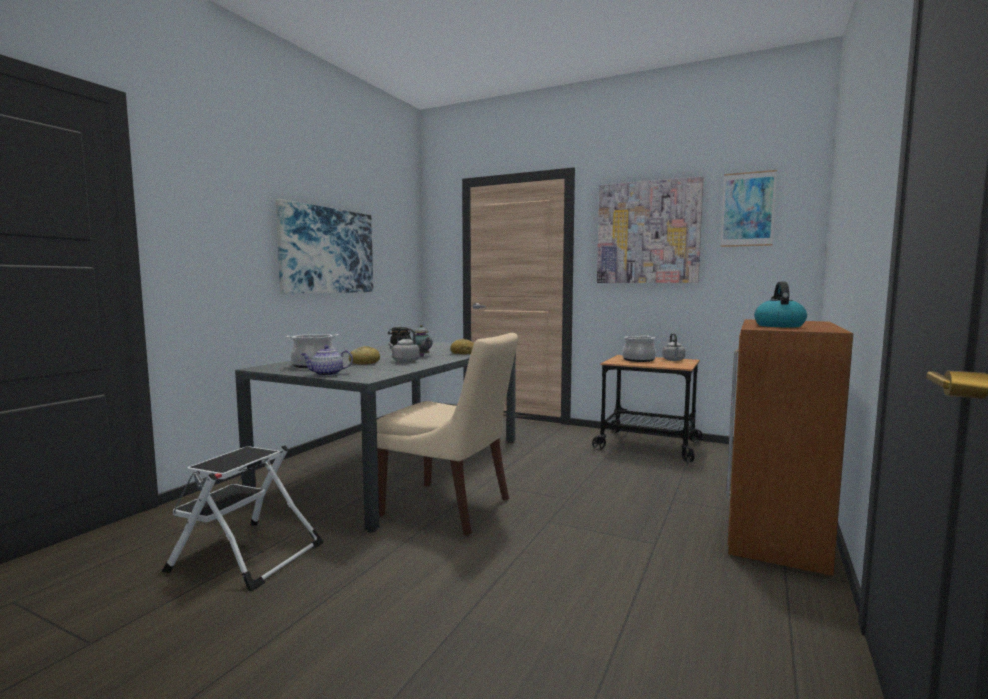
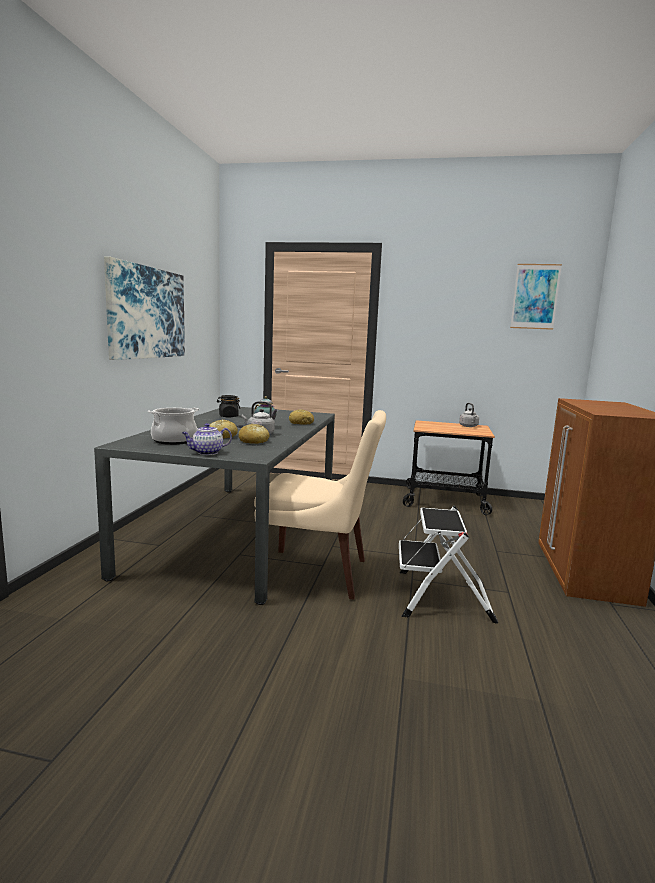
camera: 15 degrees left, 5 degrees up
(247, 554) = (152, 640): step ladder -> step ladder (441, 596)
(388, 366) = (253, 441): none -> bread
(638, 360) = (440, 426): cooking pot -> none
(648, 232) = (448, 310): picture -> none
(778, 326) = (608, 409): kettle -> none

